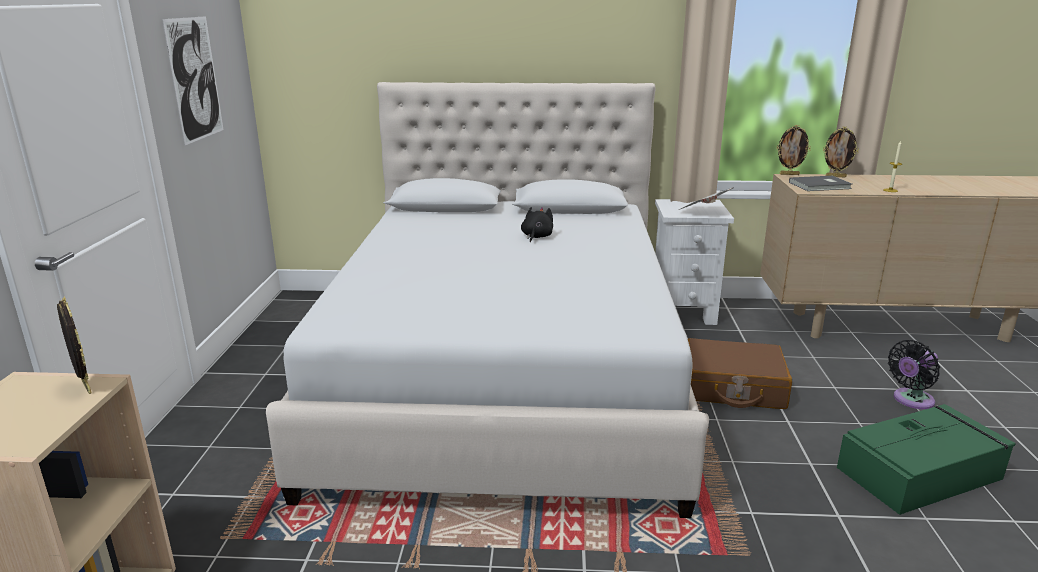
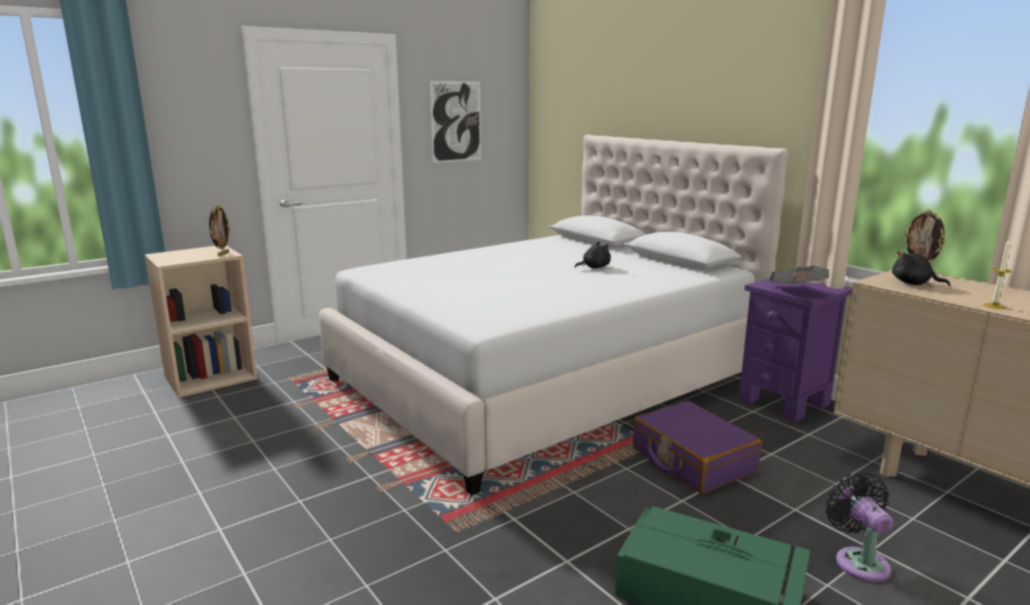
camera: 50 degrees right, 5 degrees down
(684, 313) = (784, 402): white nightstand -> purple nightstand
(733, 387) = (692, 460): brown suitcase -> purple suitcase
(821, 186) = (914, 284): grey book -> black plush toy
(836, 176) = (975, 283): picture frame -> none
(911, 400) = (858, 561): black fan -> black fan turned 60 degrees clockwise

